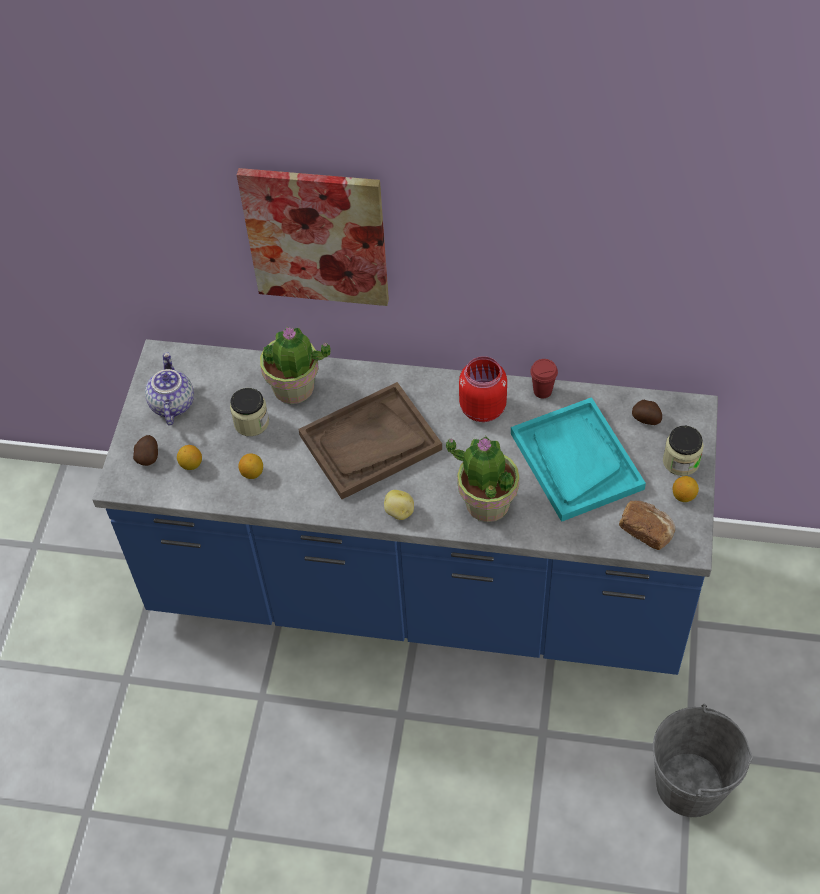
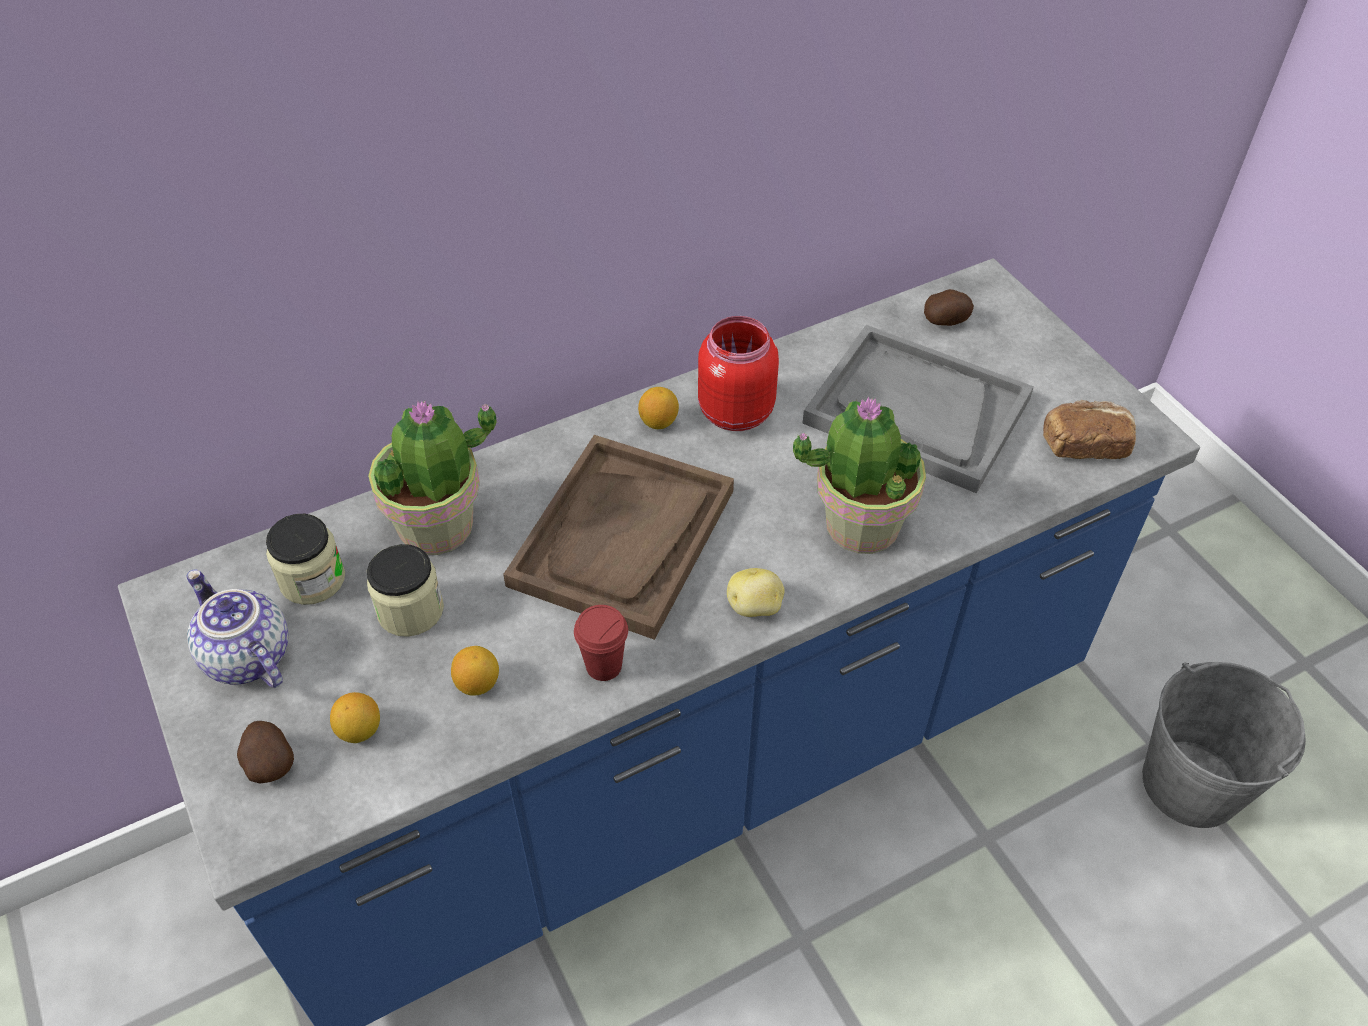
camera: 40 degrees left, 5 degrees down
(317, 236) = (400, 214): picture -> none
(542, 391) = (790, 353): red cup -> red cup (604, 666)
(576, 461) = (916, 411): turquoise tray -> grey tray
(681, 461) = (1034, 346): jar -> jar (312, 579)
(683, 496) = (1079, 382): lemon -> lemon (658, 422)

